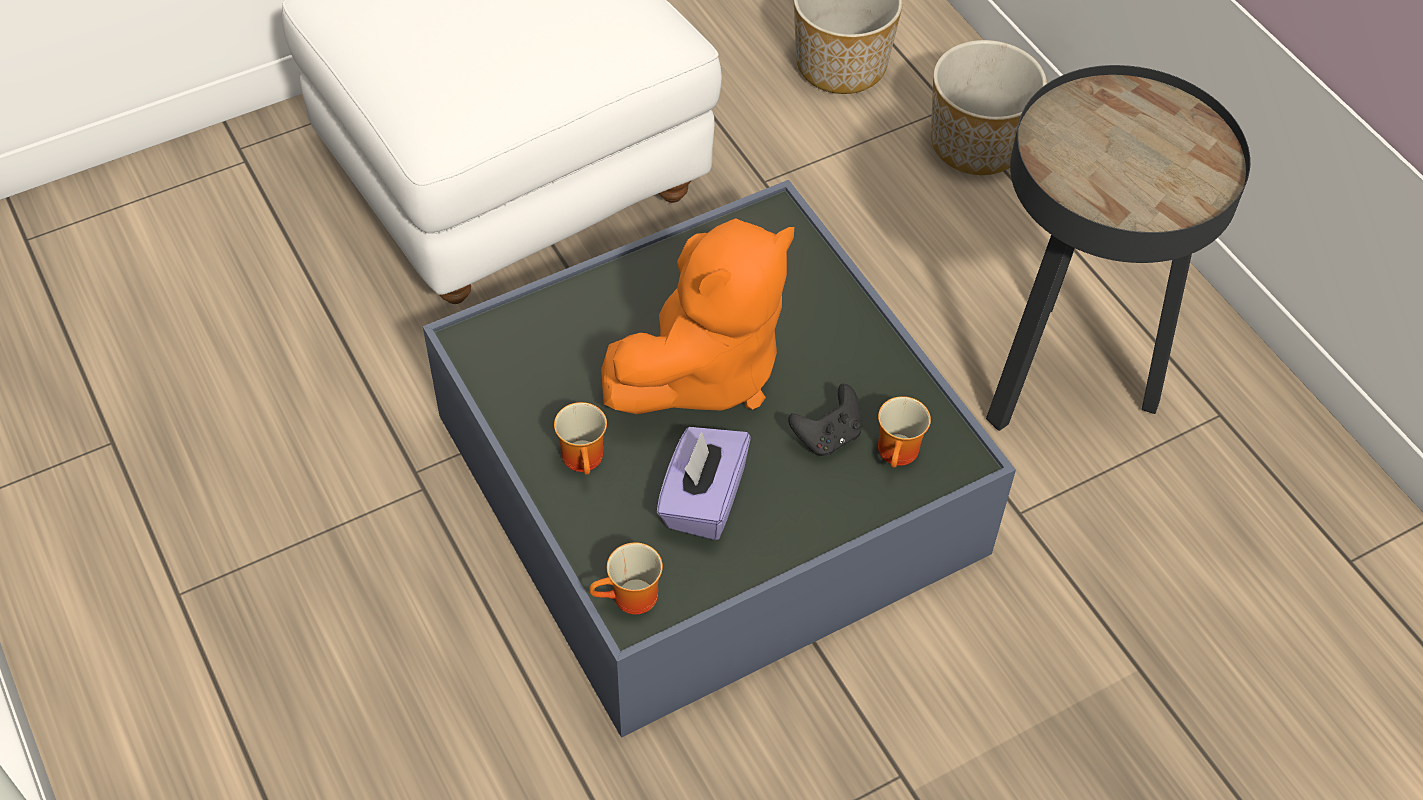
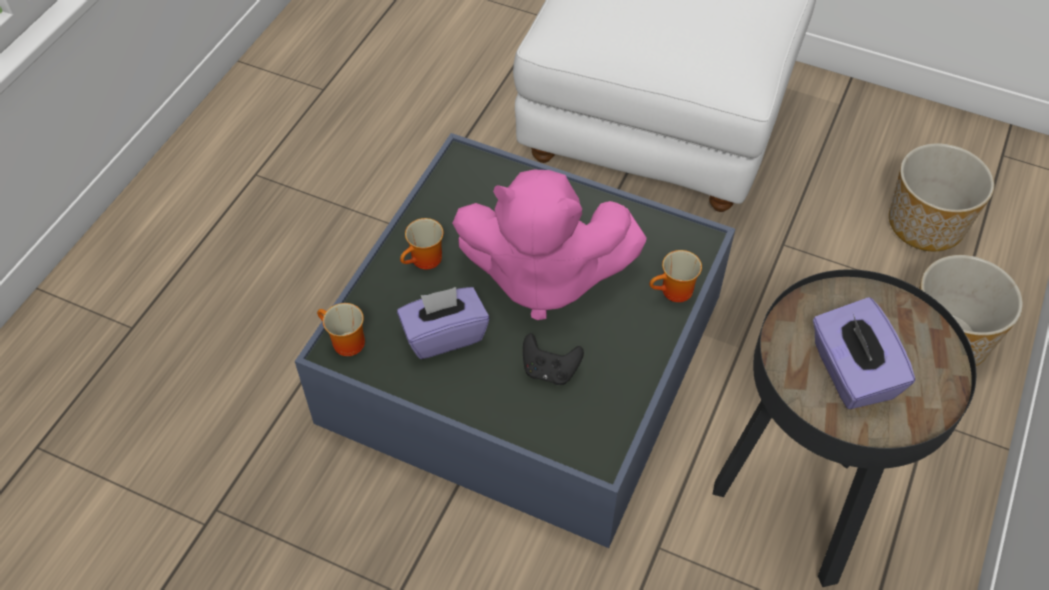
camera: 55 degrees right, 0 degrees up
(704, 369) = (543, 277): orange plush toy -> pink plush toy
(900, 454) = (571, 418): mug -> mug (675, 293)
(1137, 171) = (851, 373): none -> purple tissue box

